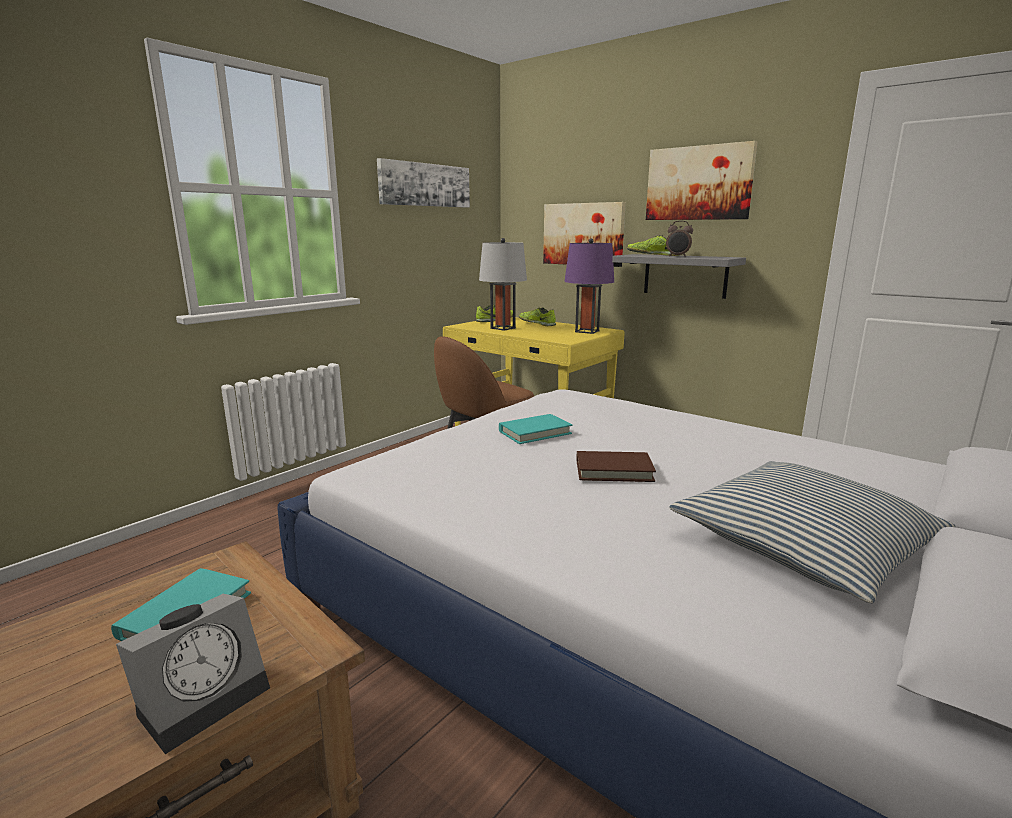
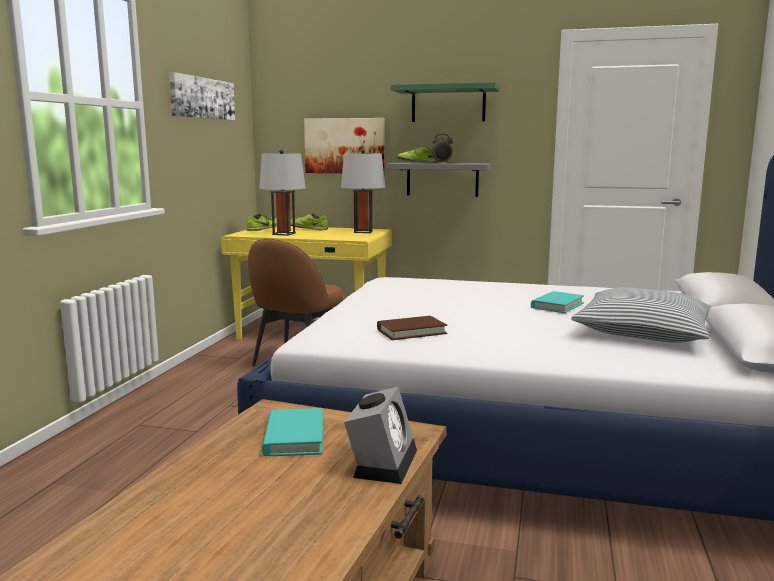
camera: 25 degrees left, 5 degrees down
(535, 432) = (408, 303): turquoise book -> turquoise book (557, 305)
(587, 331) = (363, 232): purple table lamp -> grey table lamp
(614, 470) = (496, 315): brown book -> brown book (411, 331)
(699, 183) = (448, 104): picture -> green shelf

